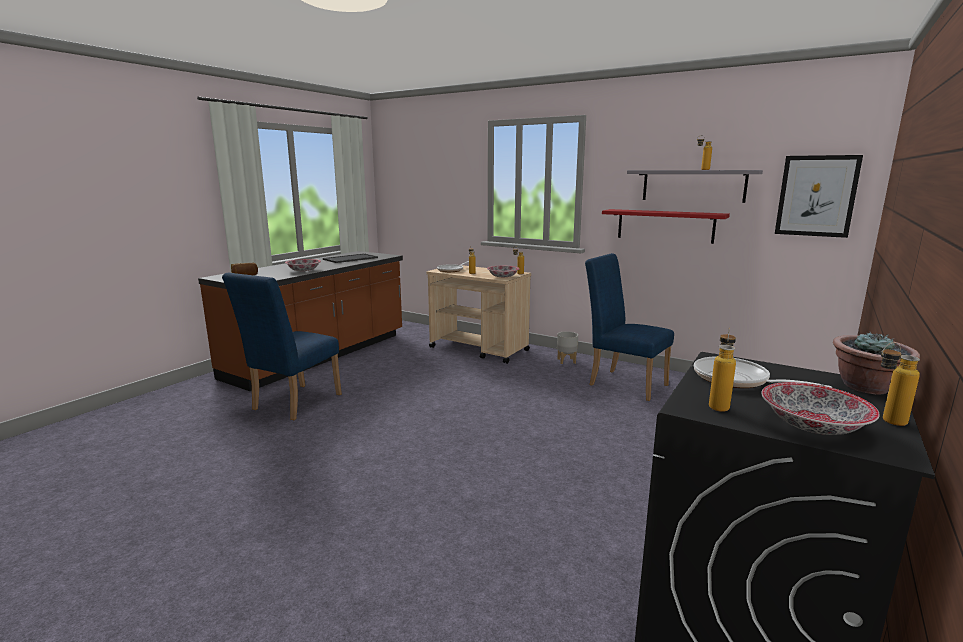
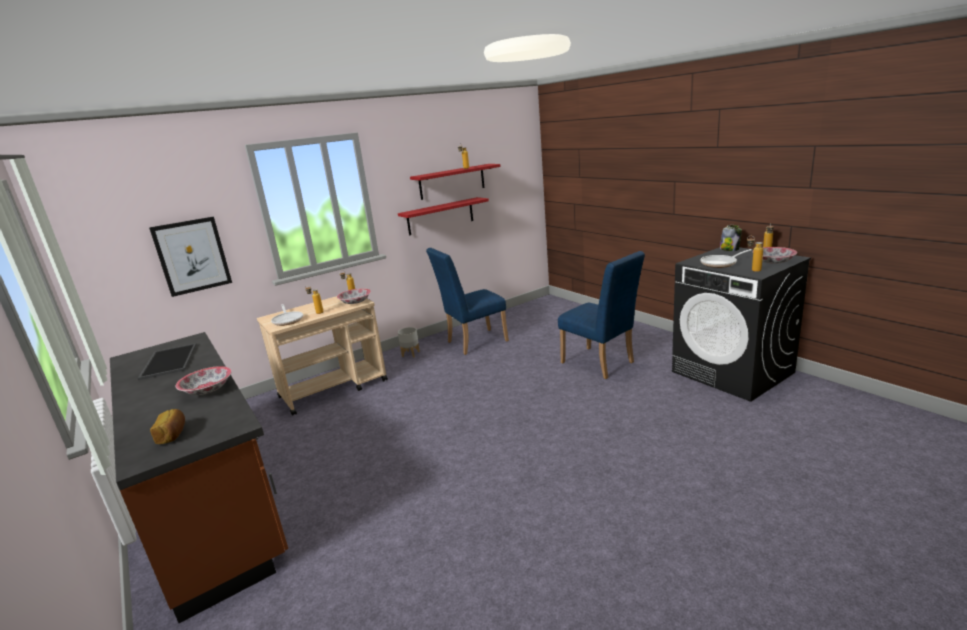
camera: 65 degrees left, 5 degrees up
(292, 404) = (359, 527): blue chair -> blue chair (601, 364)
(693, 185) = (452, 181): grey shelf -> red shelf
(816, 196) = (516, 175): picture -> picture (192, 256)
(866, 387) = (729, 249): potted plant -> jar

